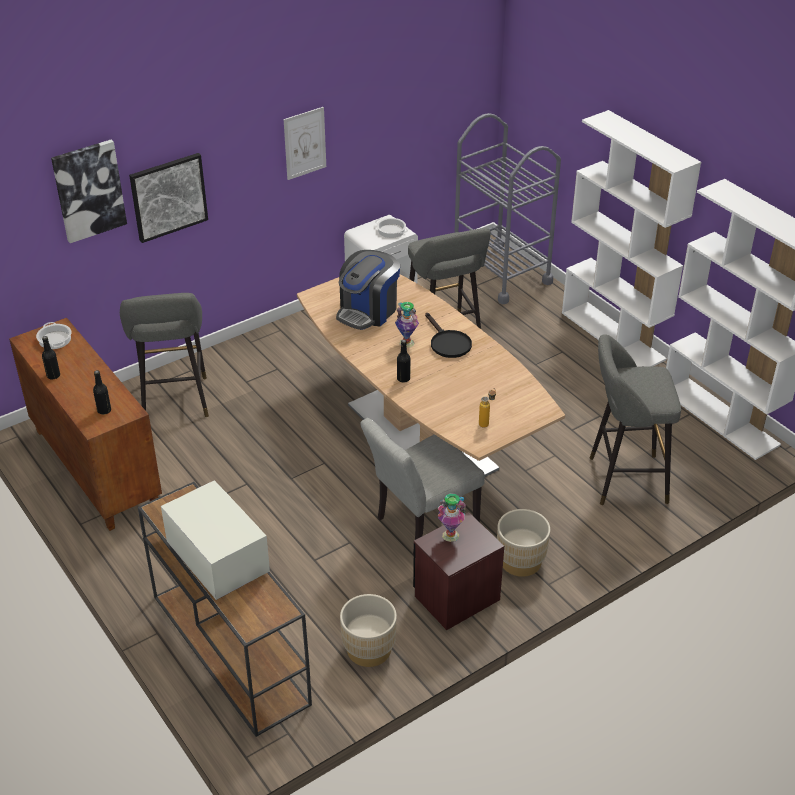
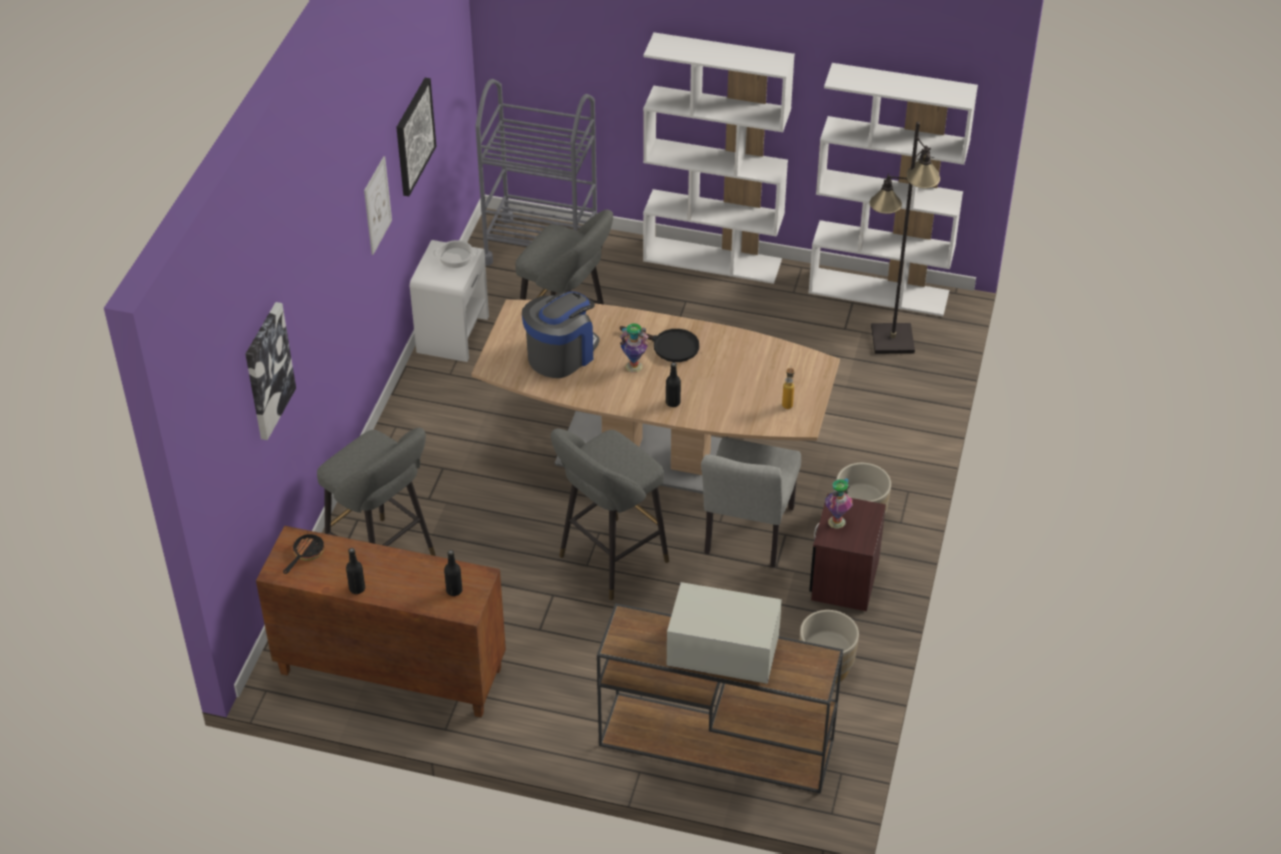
camera: 40 degrees left, 5 degrees up
(54, 339) = (306, 554): cooking pot -> frying pan
(168, 197) = (310, 336): picture -> picture (414, 136)
(368, 311) = (561, 354): coffee machine -> coffee machine turned 135 degrees counterclockwise
(622, 480) = (862, 396): grey stool -> grey stool (609, 561)
(692, 454) = (892, 340): none -> black floor lamp

